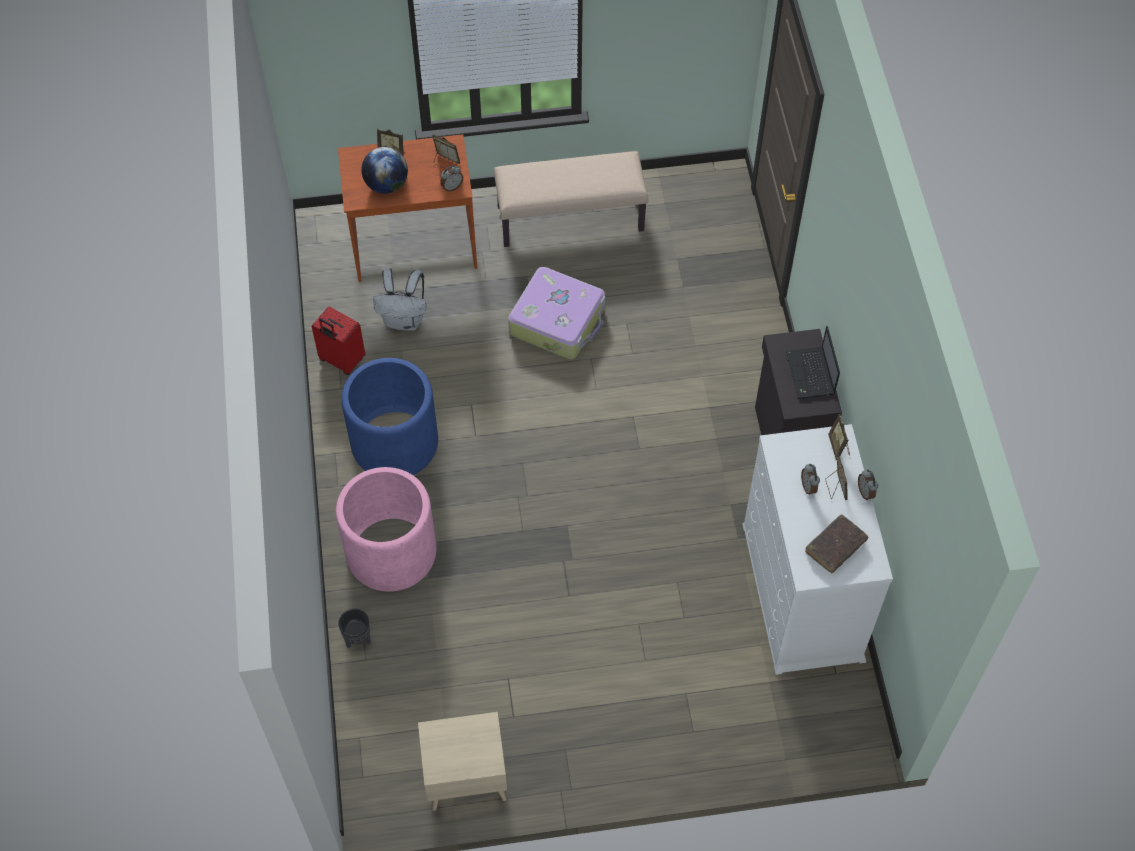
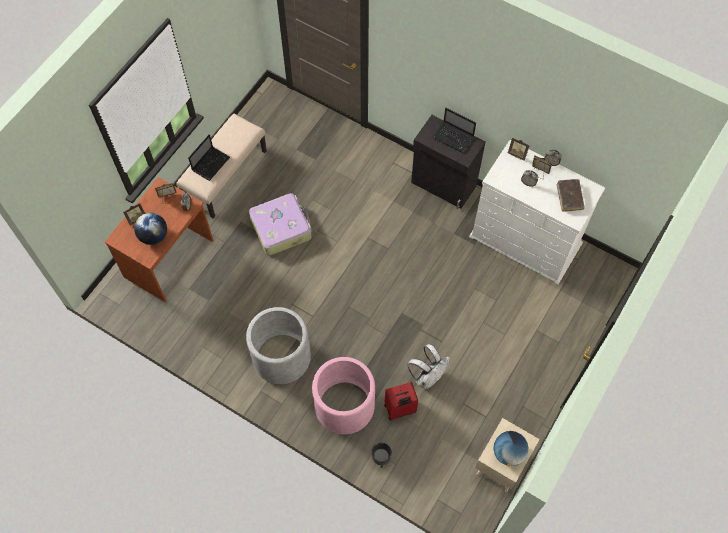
camera: 50 degrees left, 5 degrees up
(341, 360) = (206, 346): red suitcase -> red suitcase (400, 409)
(394, 442) = (281, 357): blue planter -> grey planter
(405, 320) = (211, 297): white backpack -> white backpack (428, 376)
(456, 750) = (508, 453): none -> globe
(548, 179) = (211, 163): none -> laptop

